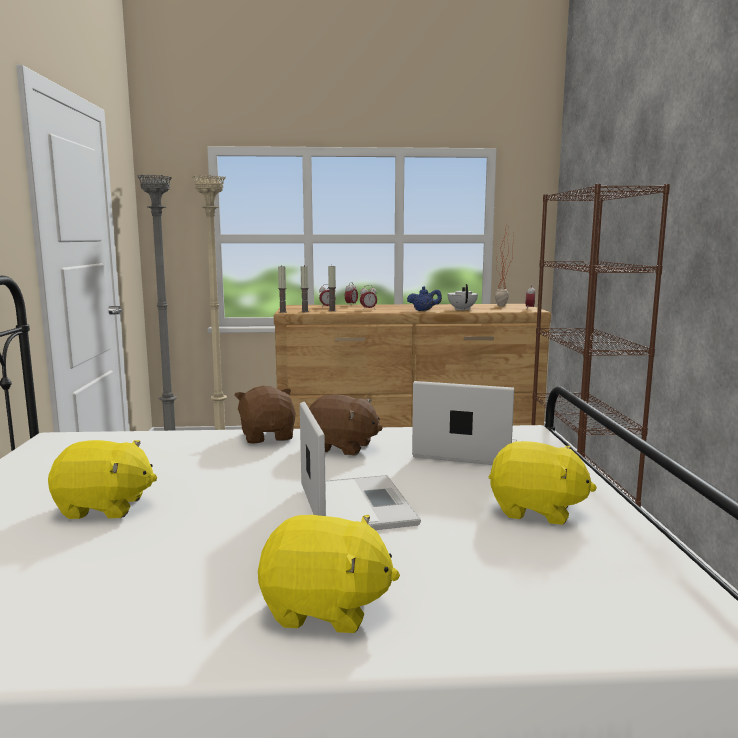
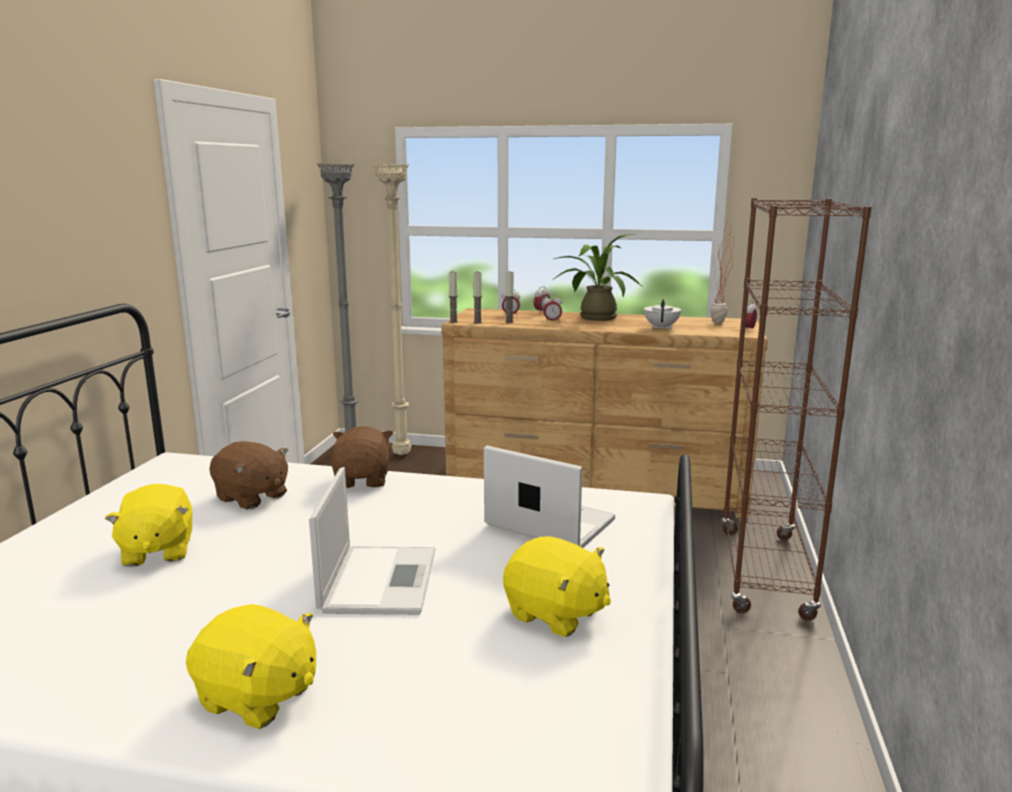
camera: 15 degrees right, 5 degrees up
(104, 507) = (157, 551): yellow plush toy -> yellow plush toy turned 60 degrees clockwise
(342, 447) = (424, 503): brown plush toy -> brown plush toy (252, 497)
(399, 306) = (594, 317): none -> potted plant
(424, 310) = (613, 327): blue teapot -> none

